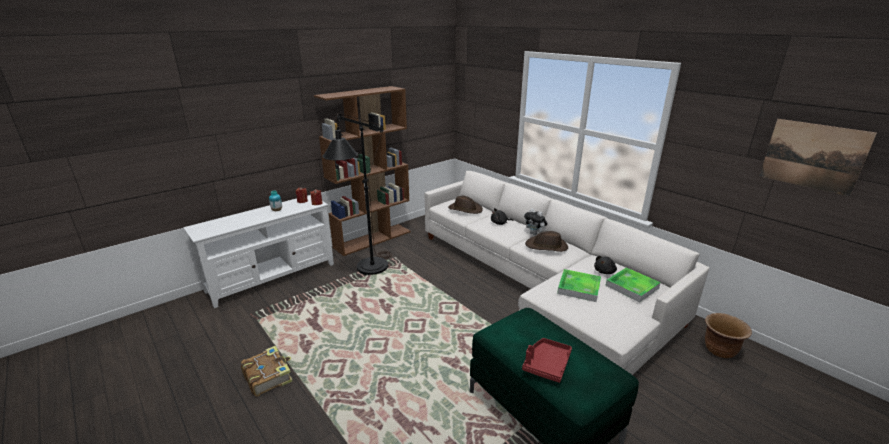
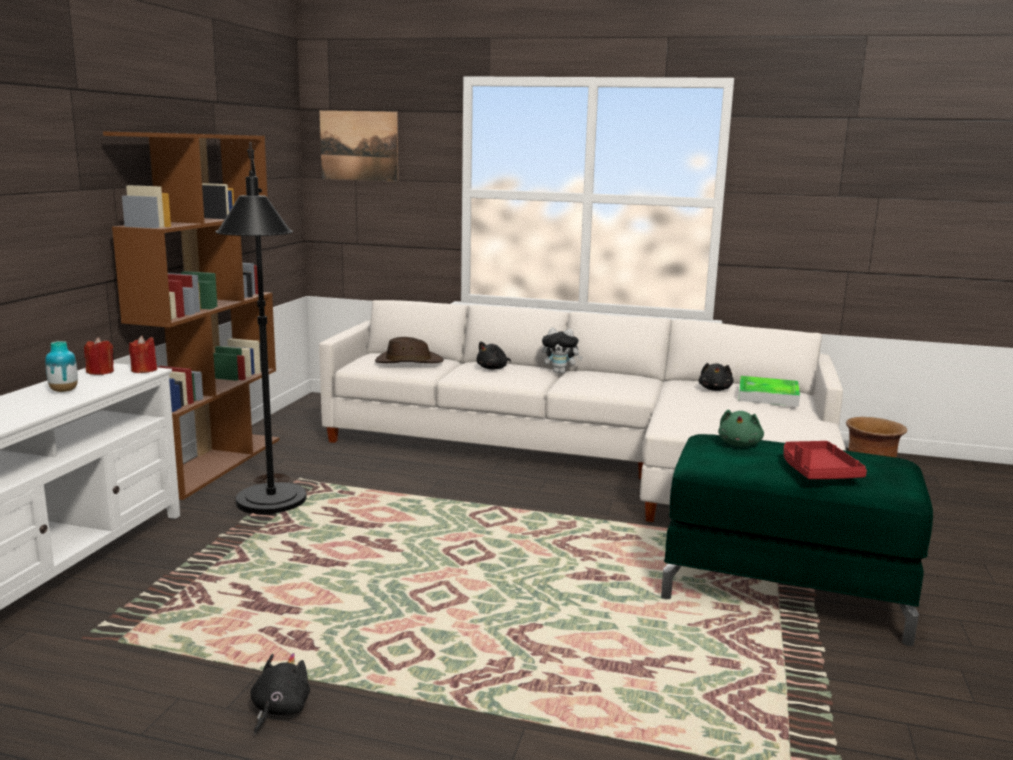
camera: 35 degrees left, 10 degrees down
(268, 376) = (279, 710): book -> black plush toy
(535, 325) = (739, 444): none -> green plush toy
(546, 246) = (603, 379): brown hat -> none
(579, 288) = (713, 408): tray -> none
(812, 156) = (915, 180): picture -> picture (359, 145)

